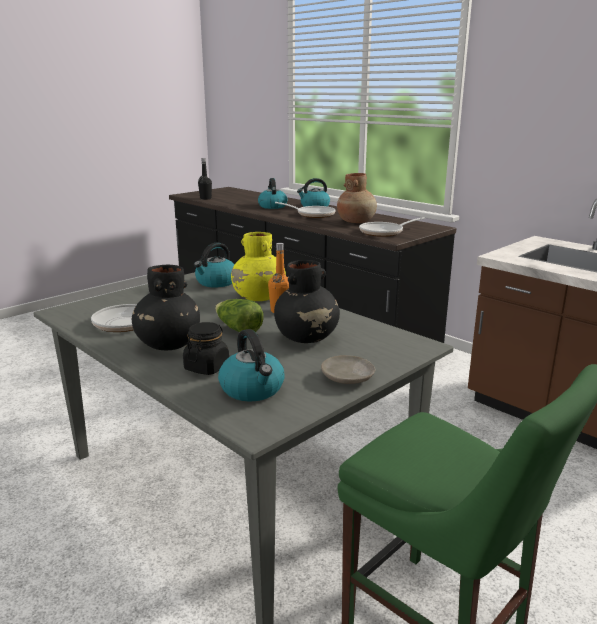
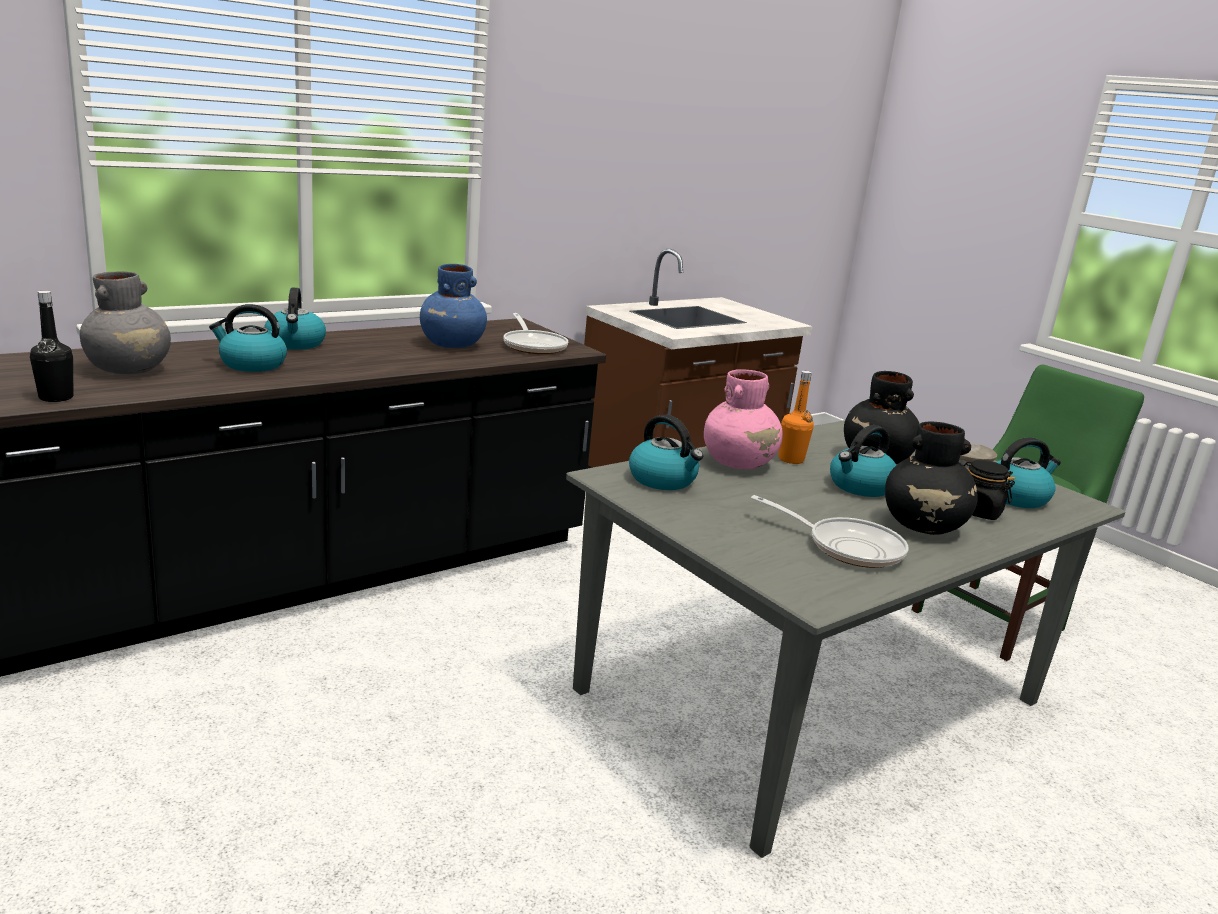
camera: 85 degrees left, 0 degrees up
(238, 329) = (860, 487): lettuce -> kettle
(246, 199) = (129, 370): none -> grey vase
(259, 298) = (739, 463): yellow vase -> pink vase
(312, 214) = (368, 355): frying pan -> none
(356, 222) = (452, 345): brown vase -> blue vase

